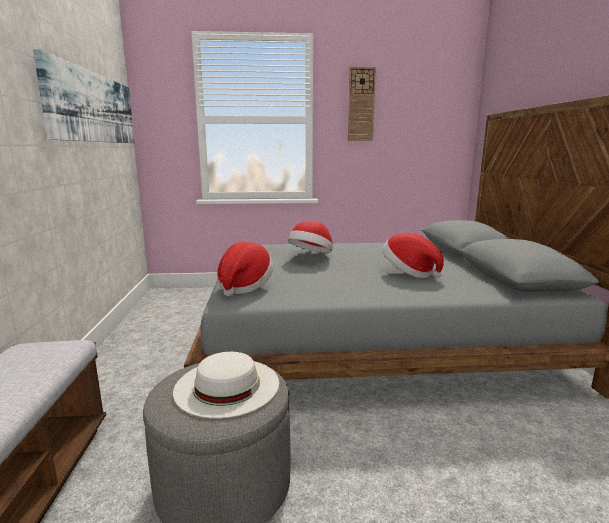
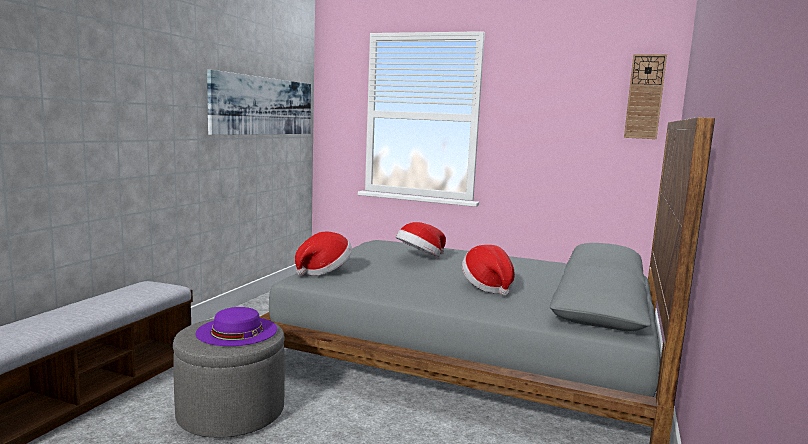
camera: 25 degrees right, 5 degrees down
(227, 386) = (237, 331): white hat -> purple hat
(361, 104) = (532, 104): wall clock -> wall clock (644, 97)

